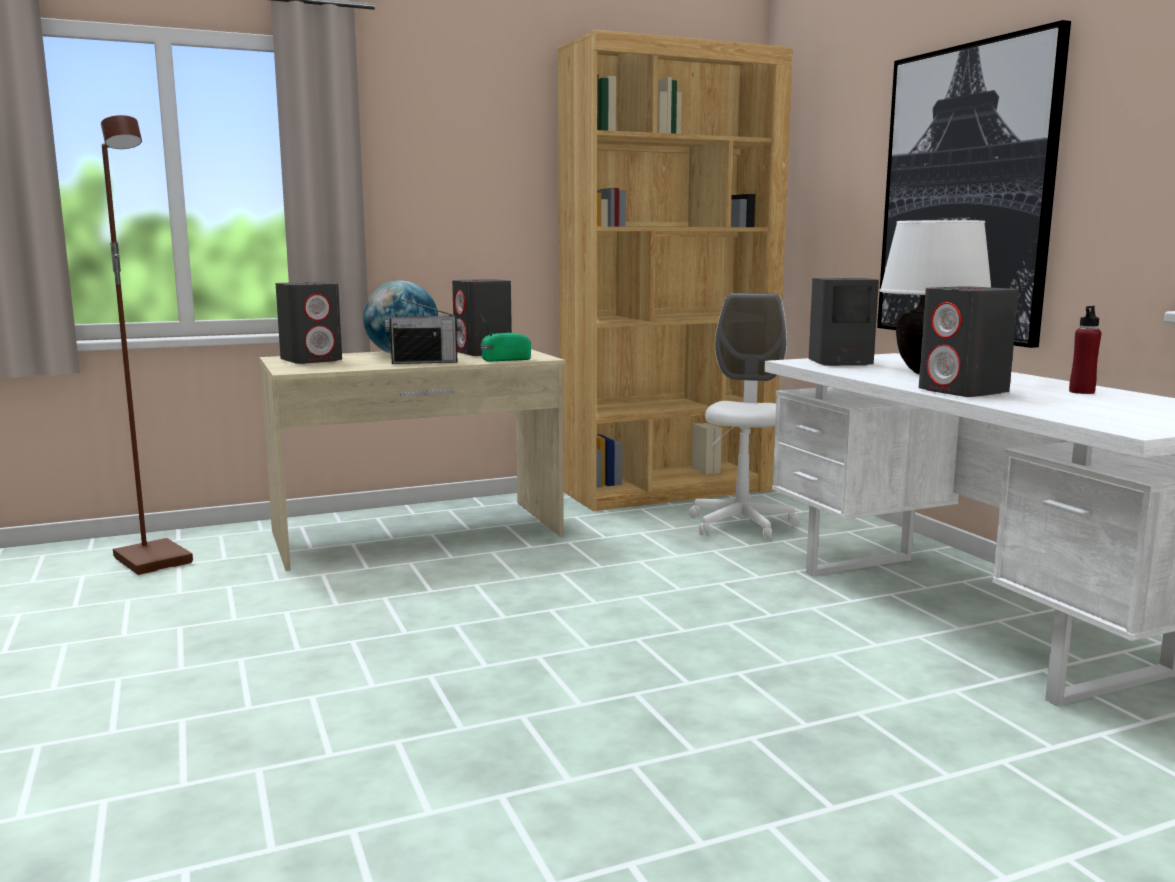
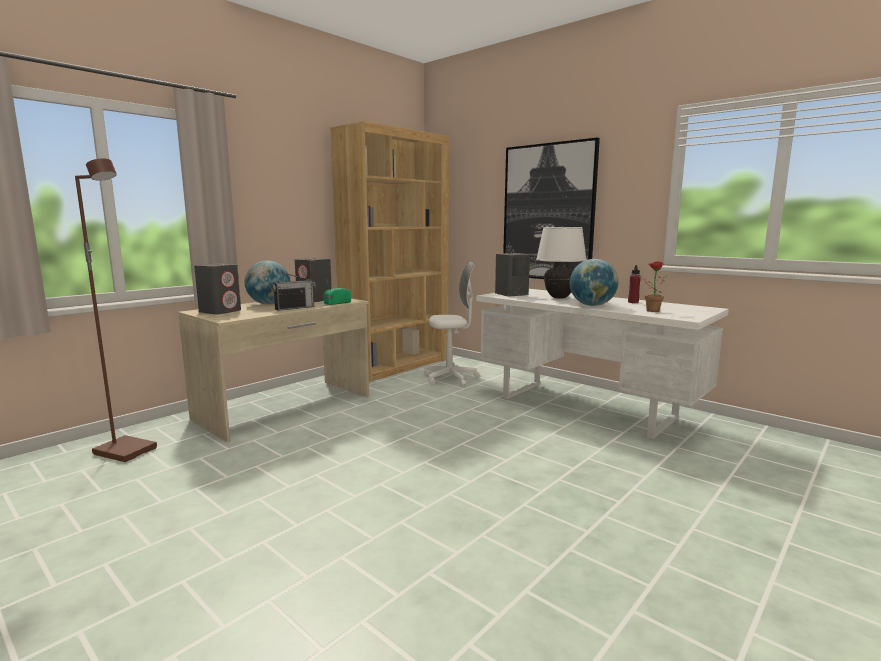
camera: 25 degrees left, 0 degrees up
(741, 525) = (450, 378): white office chair -> white office chair turned 90 degrees clockwise
(964, 391) = (592, 305): grey speaker -> globe
(1078, 409) = (650, 310): none -> potted plant

